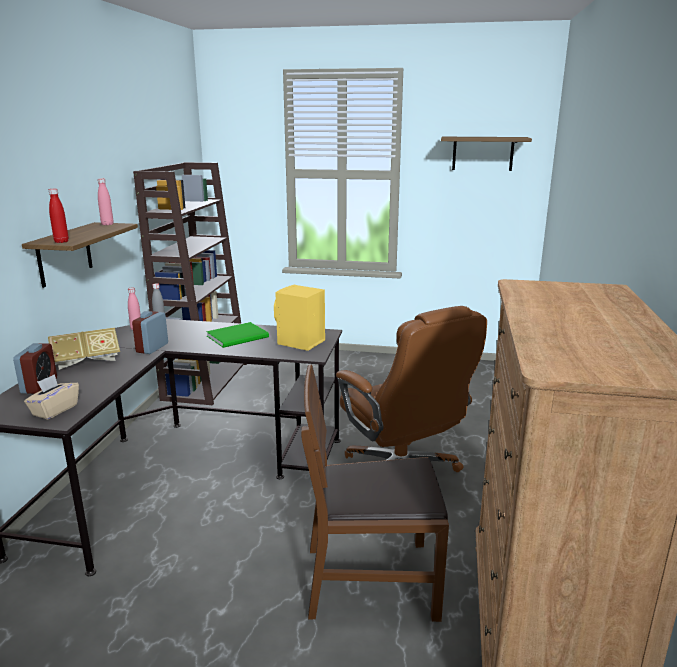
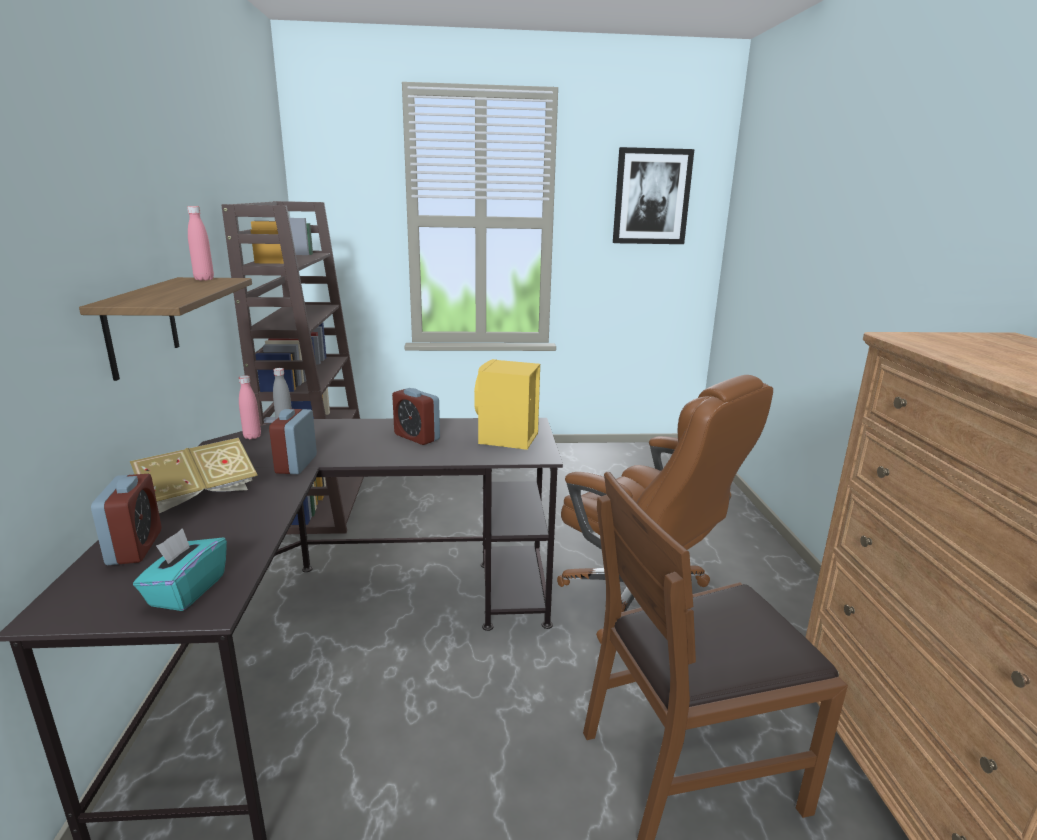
camera: 15 degrees left, 0 degrees up
(54, 410) = (186, 590): beige tissue box -> turquoise tissue box
(61, 241) = (152, 302): red bottle -> none
(239, 336) = (417, 437): green book -> alarm clock
(482, 153) = (651, 197): shelf -> picture

